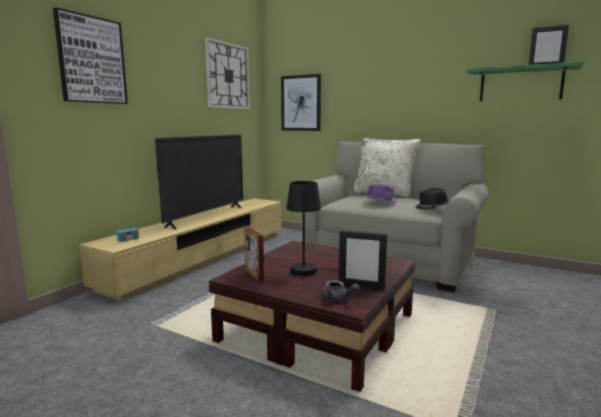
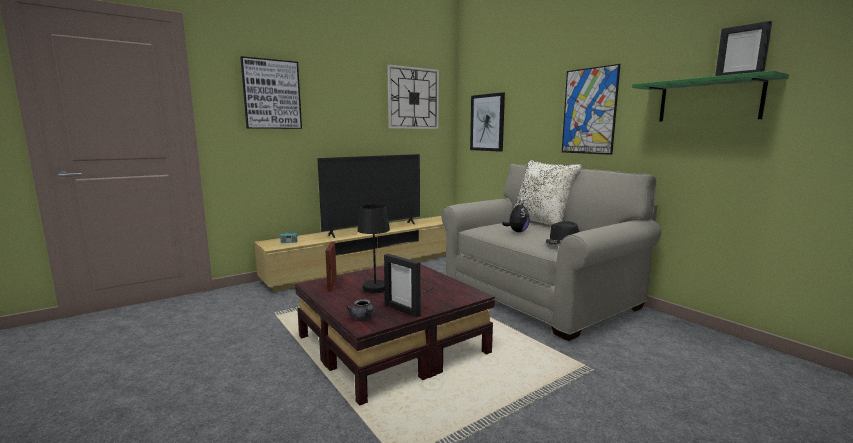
camera: 25 degrees right, 0 degrees up
(379, 202) = (517, 231): purple hat -> plush toy
(413, 92) = (589, 111): none -> picture

